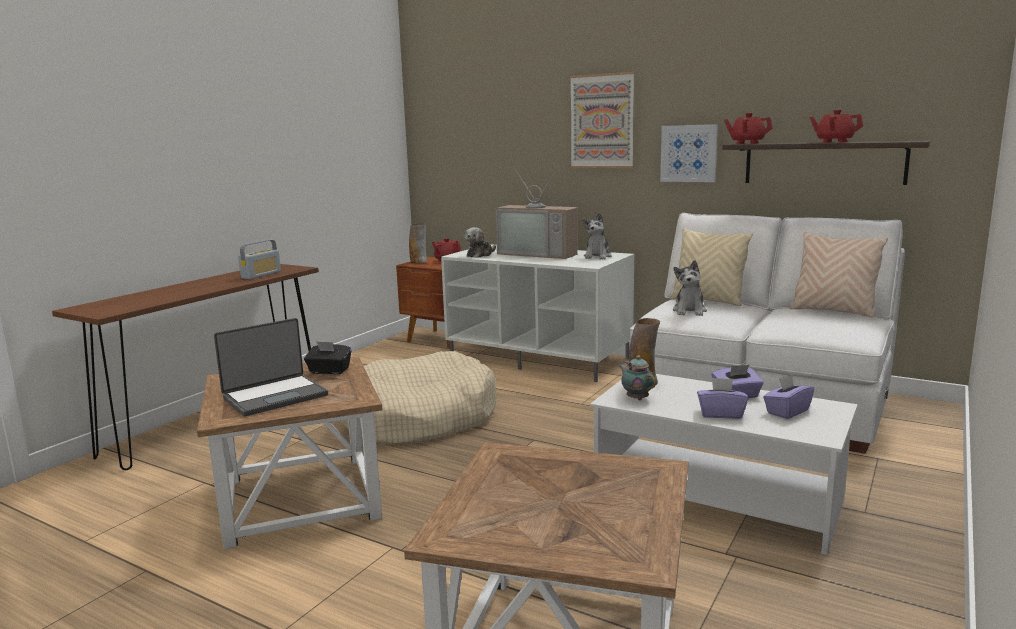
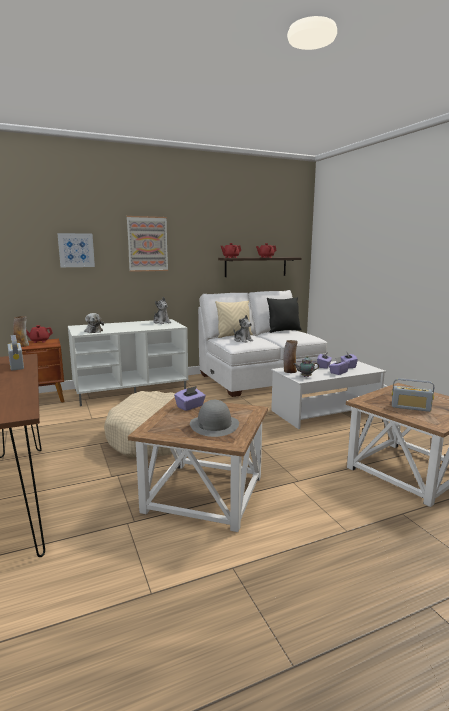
camera: 55 degrees left, 0 degrees up
(275, 396) = (214, 425): laptop -> grey hat
(329, 371) = (190, 406): black tissue box -> purple tissue box
(523, 498) = (410, 407): none -> radio
(540, 253) = (126, 325): television -> none
(688, 153) = (197, 262): picture -> picture (76, 250)
(833, 311) = (283, 331): beige pillow -> black pillow

